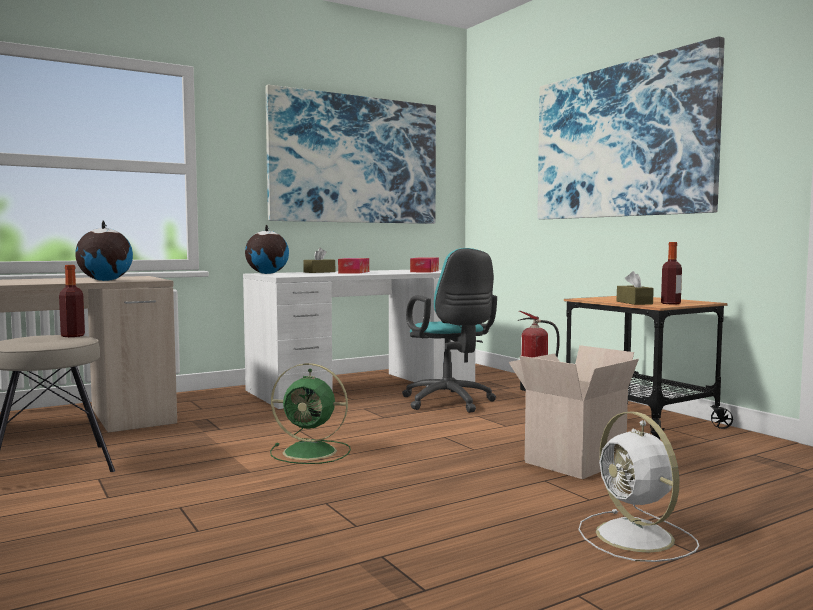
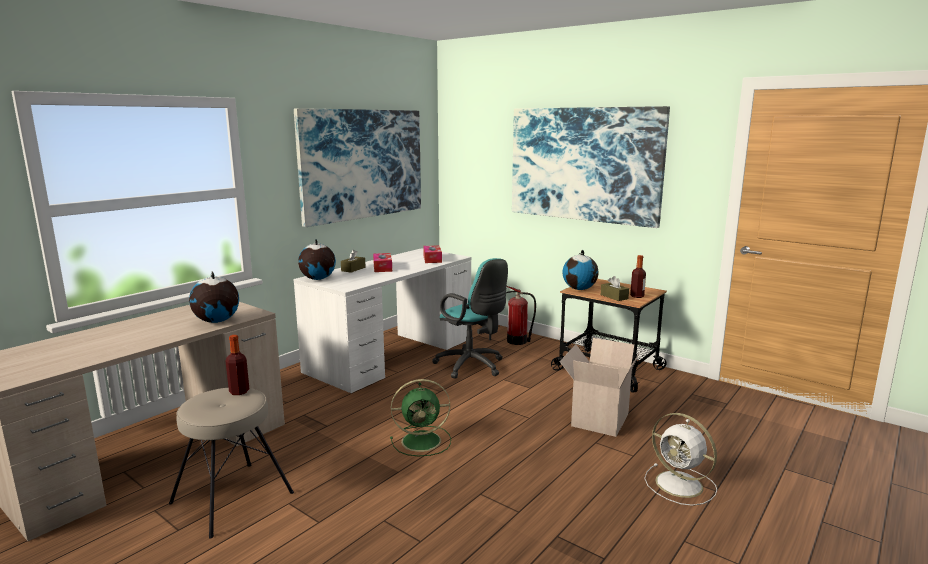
camera: 20 degrees left, 10 degrees up
(594, 298) = (579, 289): none -> globe

